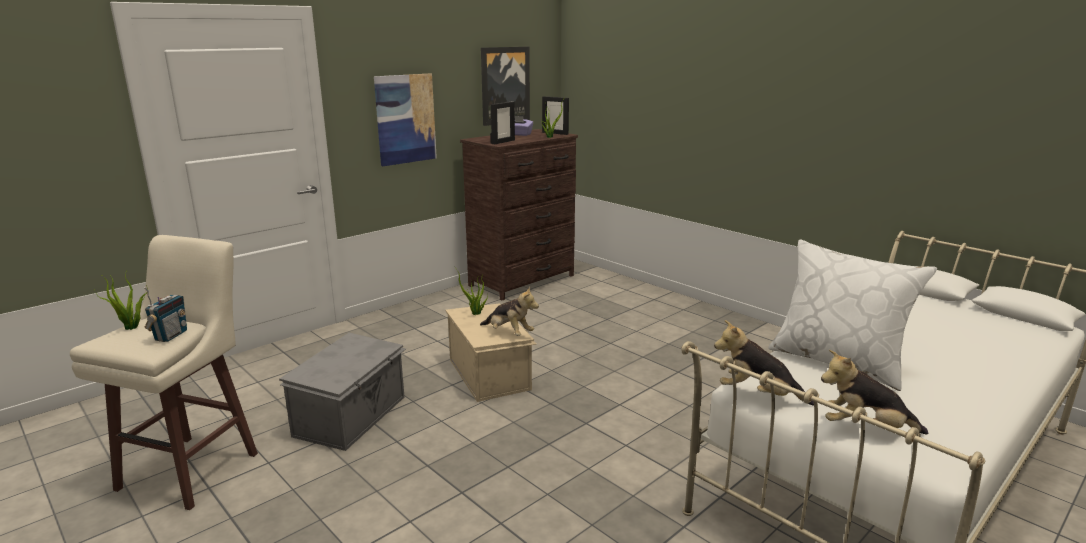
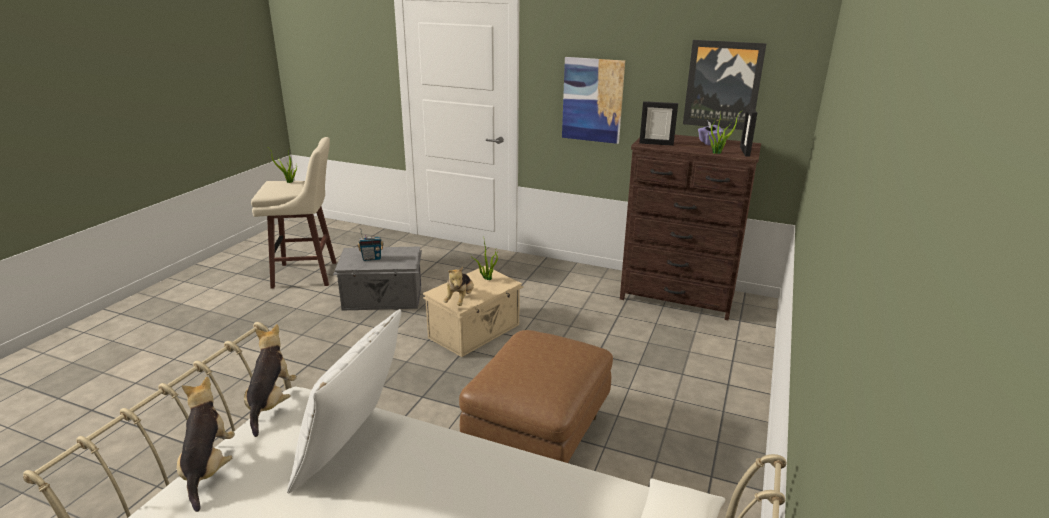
camera: 65 degrees right, 5 degrees up
(170, 336) = (281, 191): radio -> radio (371, 258)
(682, 380) = (538, 439): none -> brown ottoman

